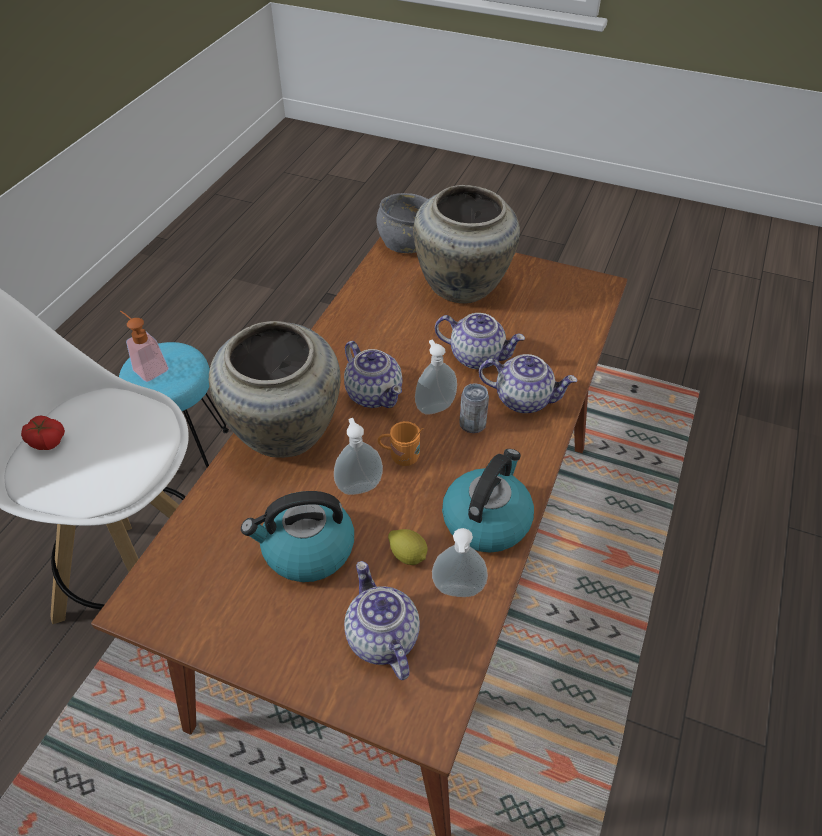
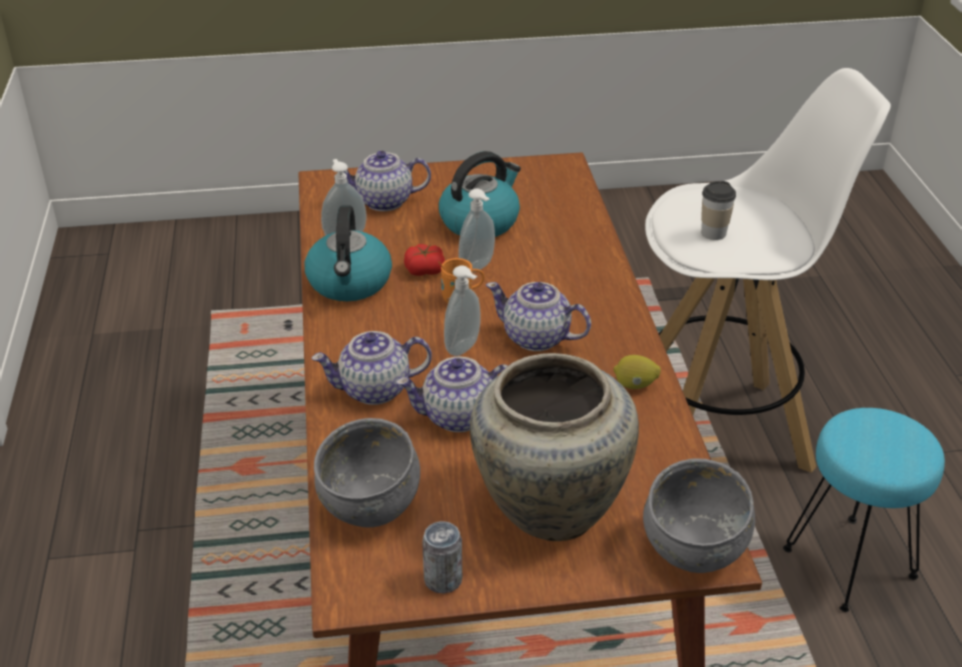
camera: 150 degrees right, 10 degrees down
(46, 440) = (774, 216): tomato -> tomato (424, 270)
(123, 440) = (713, 233): none -> cup
(147, 367) = (897, 435): soap dispenser -> none
(284, 434) = (583, 278): beige vase -> none
(381, 638) = (383, 202): teapot -> teapot turned 135 degrees clockwise
(408, 555) = (399, 243): lemon -> lemon (635, 385)
(472, 424) = (413, 347): can -> can (443, 580)
(567, 324) = (370, 505): none -> grey bowl

